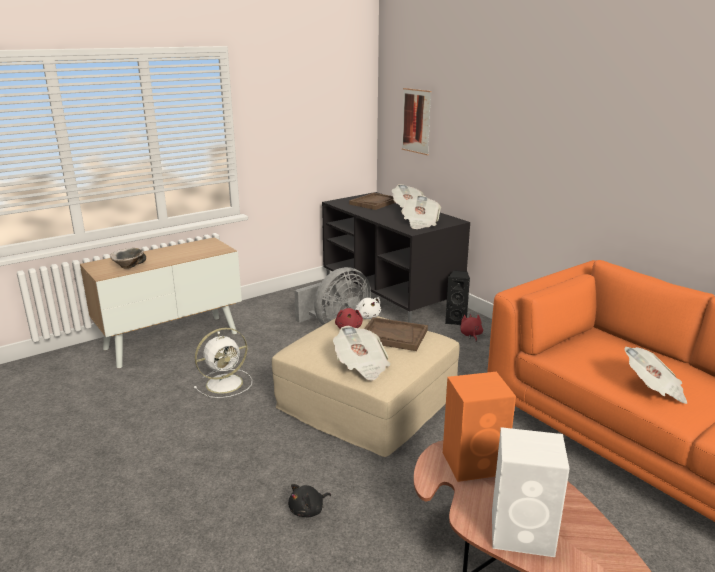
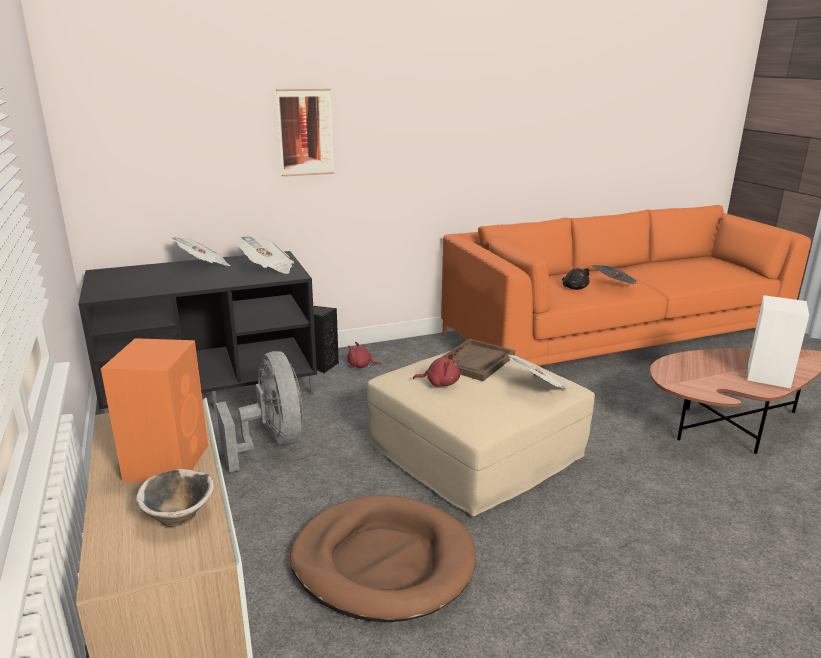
camera: 75 degrees left, 0 degrees up
(226, 383) = (383, 561): white fan -> brown dog bed
(308, 510) = (669, 516): black plush toy -> black plush toy (574, 288)
(367, 317) = (410, 371): white plush toy -> none
(374, 202) = (142, 277): brown tray -> none
(416, 121) = (155, 144): picture -> picture (305, 132)
(475, 463) = (688, 374): orange speaker -> orange speaker (168, 461)

